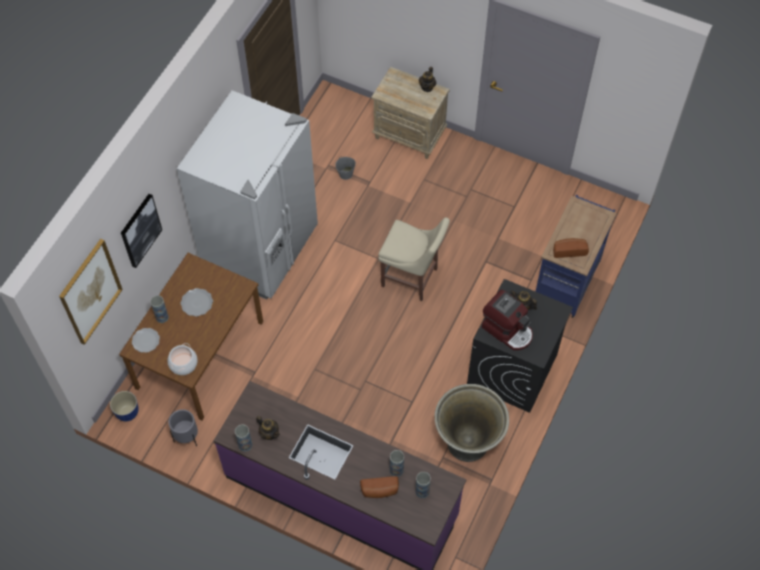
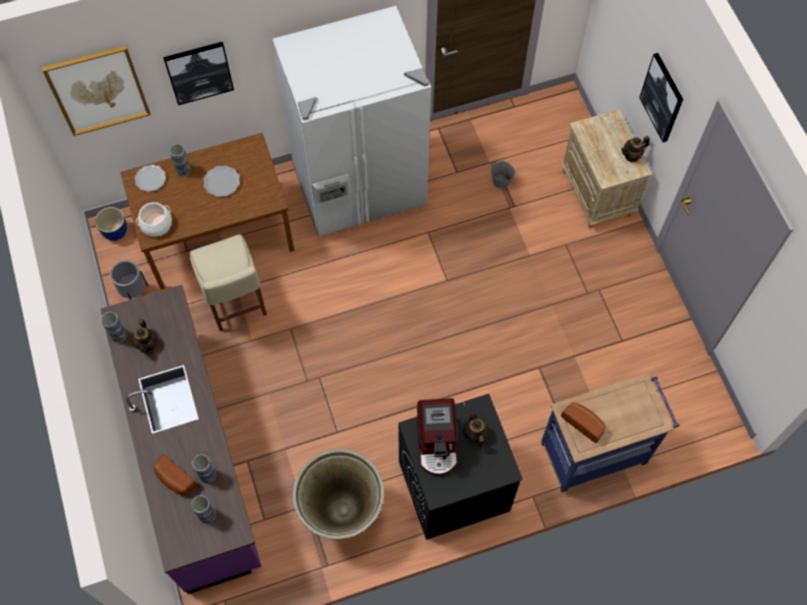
camera: 45 degrees right, 5 degrees up
(412, 278) = (456, 324): beige chair -> beige chair (236, 304)
(431, 31) = (662, 97): none -> picture

